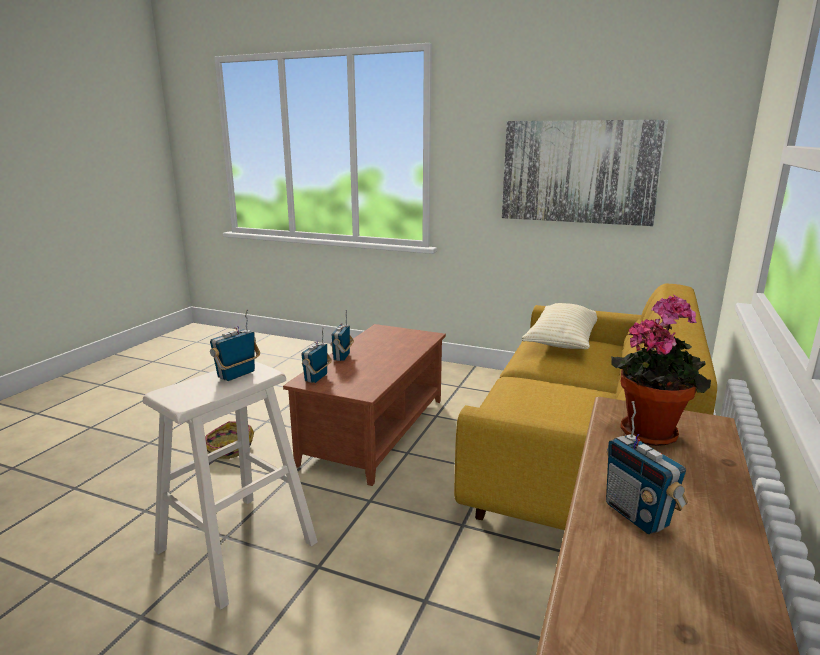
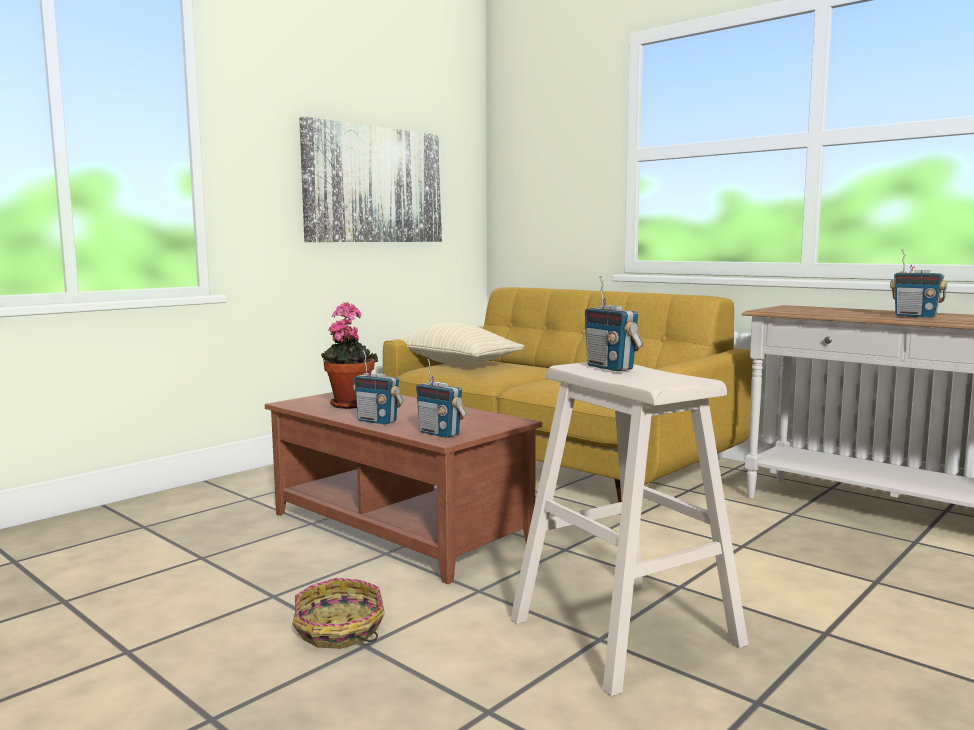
camera: 70 degrees left, 10 degrees down
(637, 515) = (915, 316): radio -> radio turned 45 degrees clockwise
(651, 431) = (805, 310): potted plant -> potted plant (349, 404)

